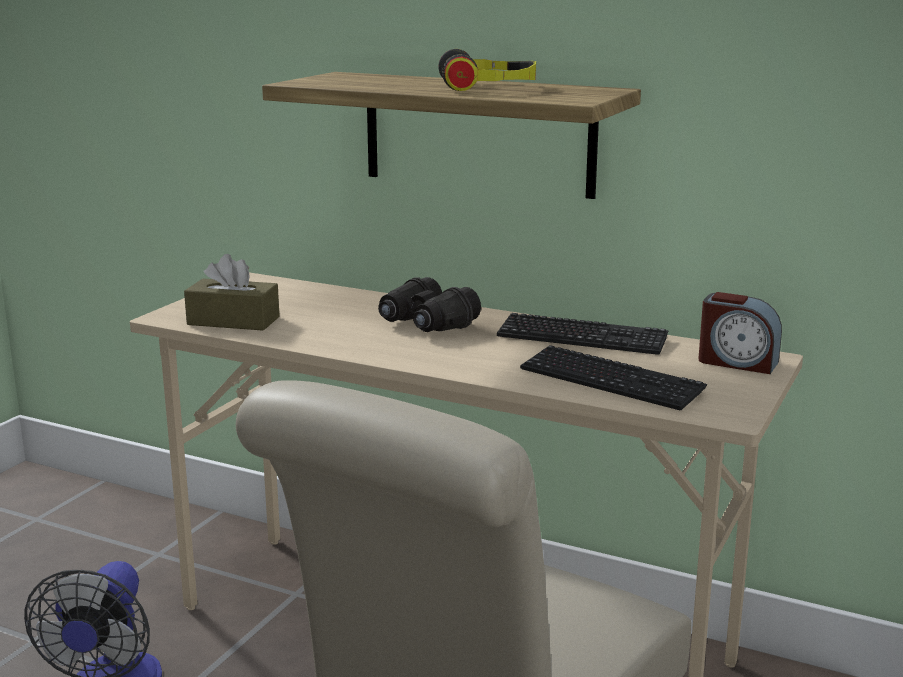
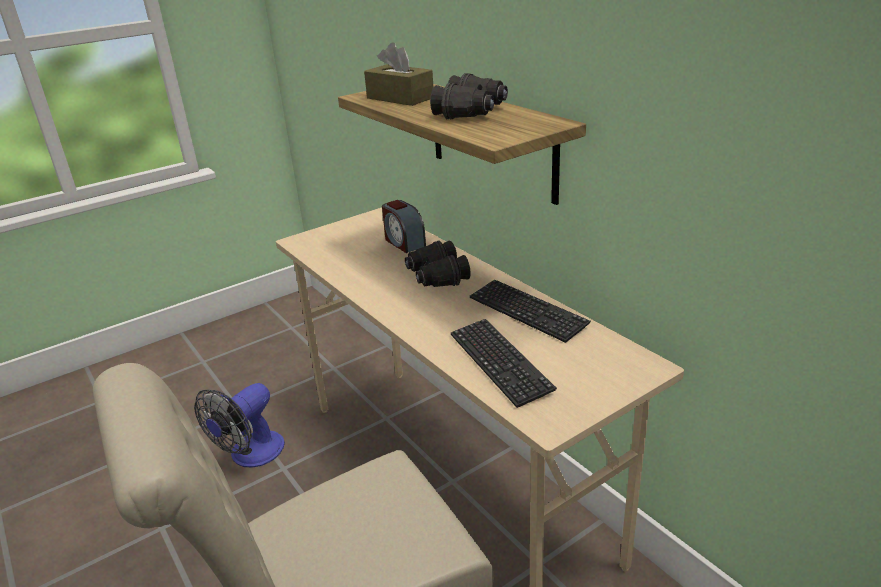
camera: 30 degrees right, 10 degrees up
(233, 321) = (328, 251): brown tissue box -> brown tissue box (400, 98)
(488, 87) = (471, 112): headphones -> black binoculars
(737, 362) = (618, 365): alarm clock -> alarm clock (404, 242)

